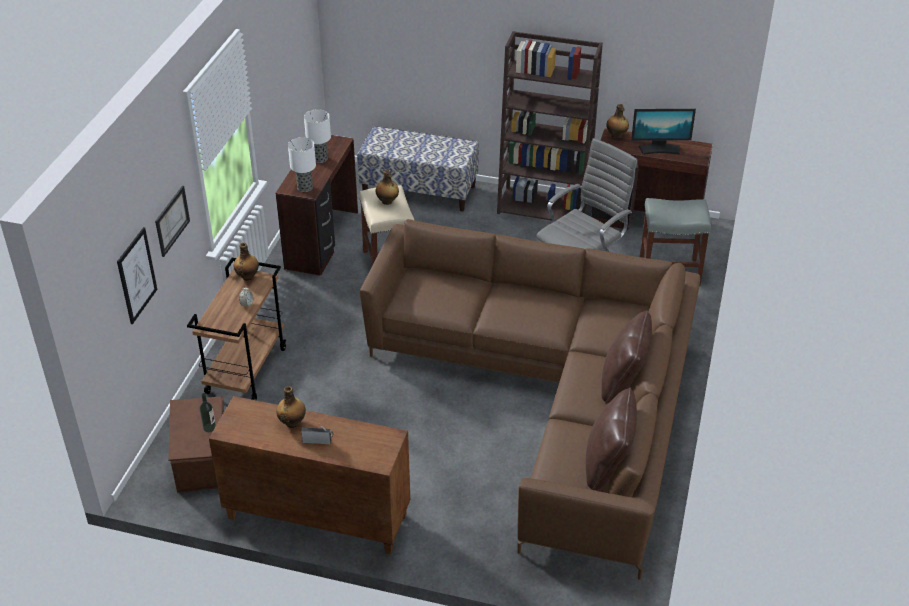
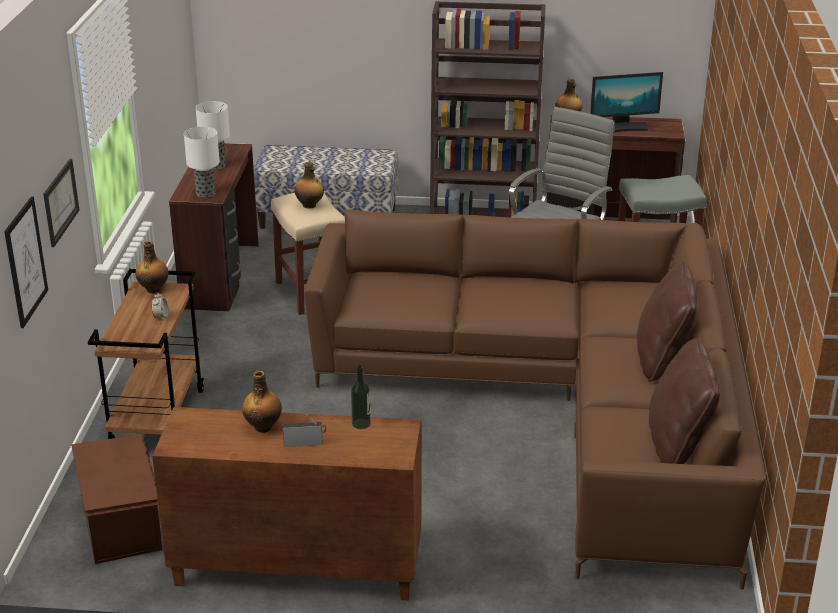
camera: 10 degrees left, 10 degrees down
(209, 427) = (133, 469): bottle -> bottle (361, 424)

